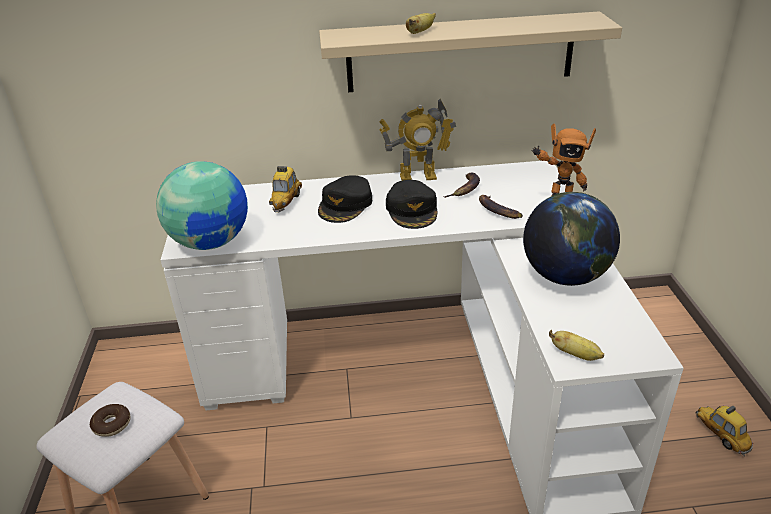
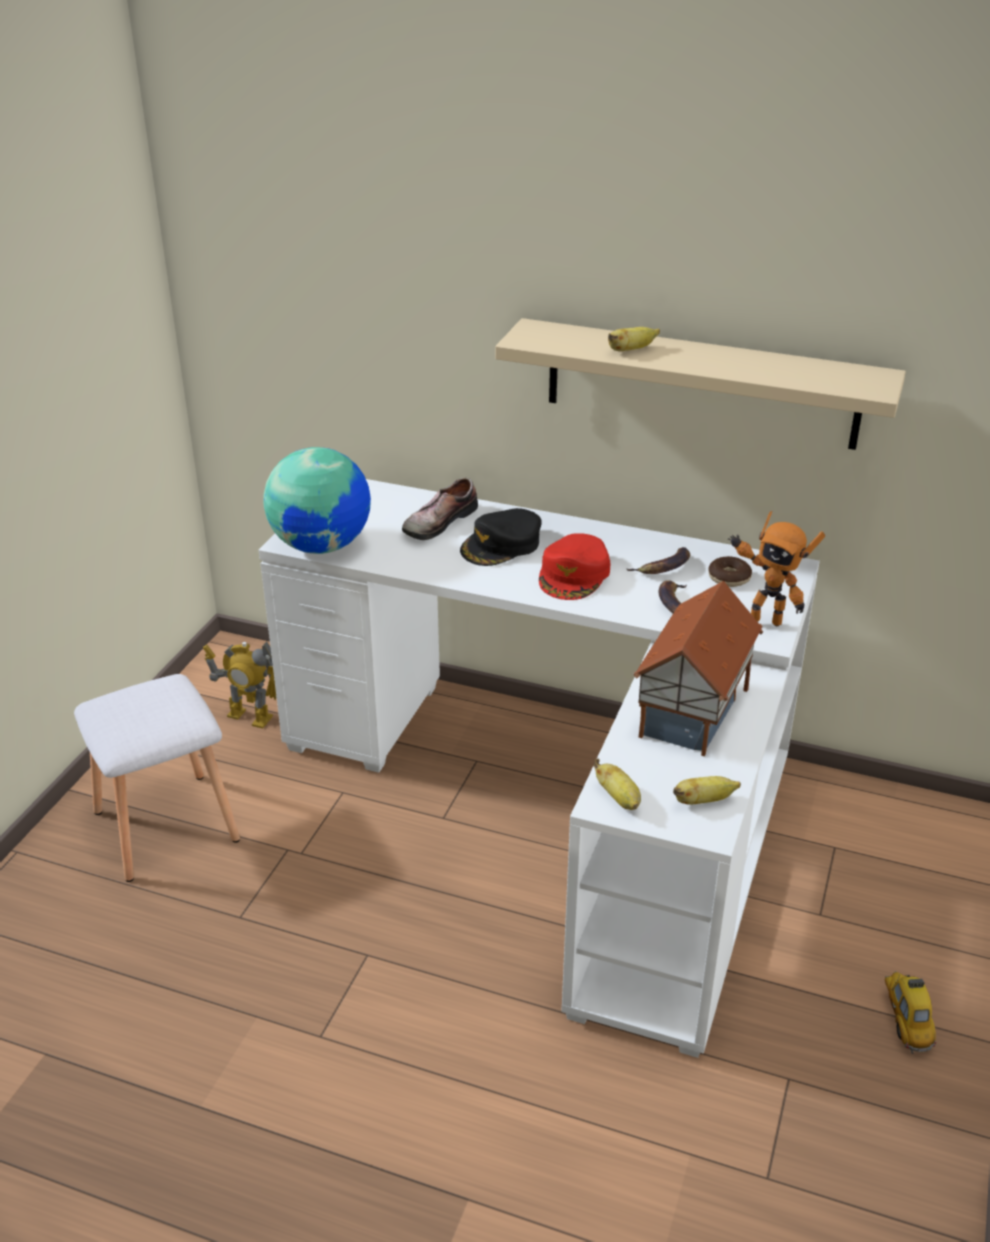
camera: 25 degrees right, 0 degrees up
(112, 424) = (147, 713): donut -> donut (729, 578)
(286, 202) = (437, 521): toy car -> shoe
(412, 210) = (574, 575): black cap -> red cap
(418, 176) = (620, 533): toy robot -> toy robot (250, 717)
(565, 277) = (695, 713): globe -> toy house
(629, 335) = (703, 801): none -> banana

